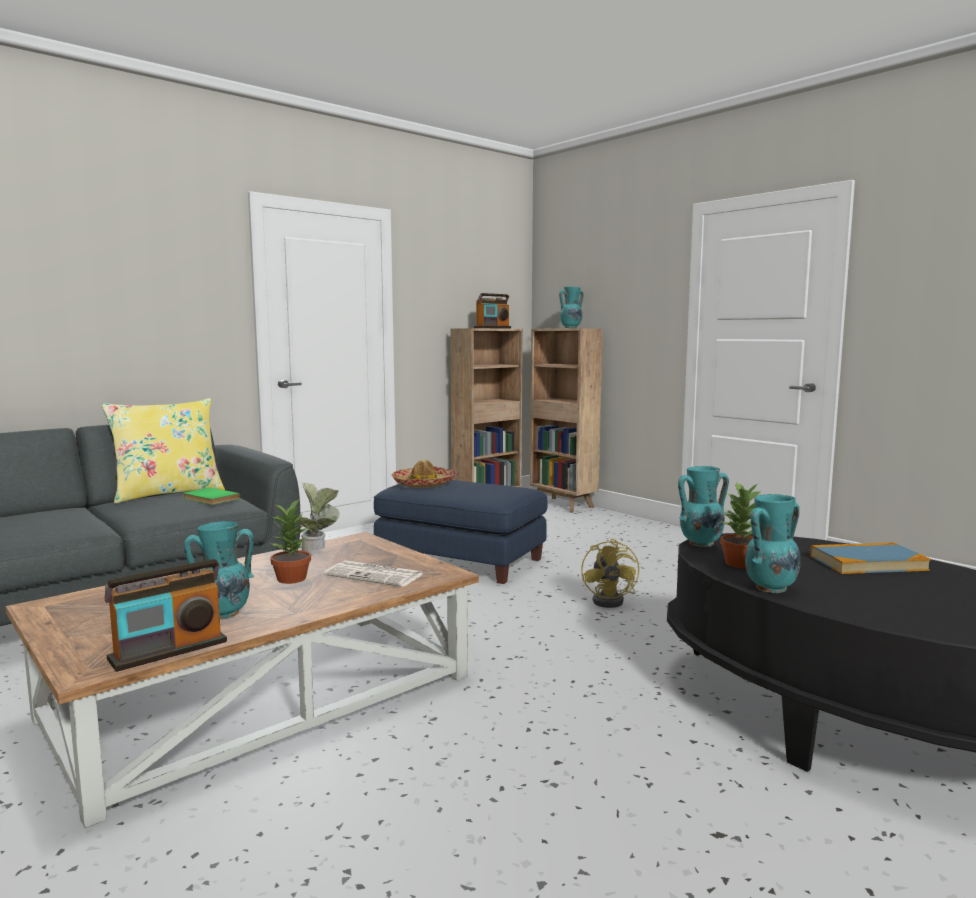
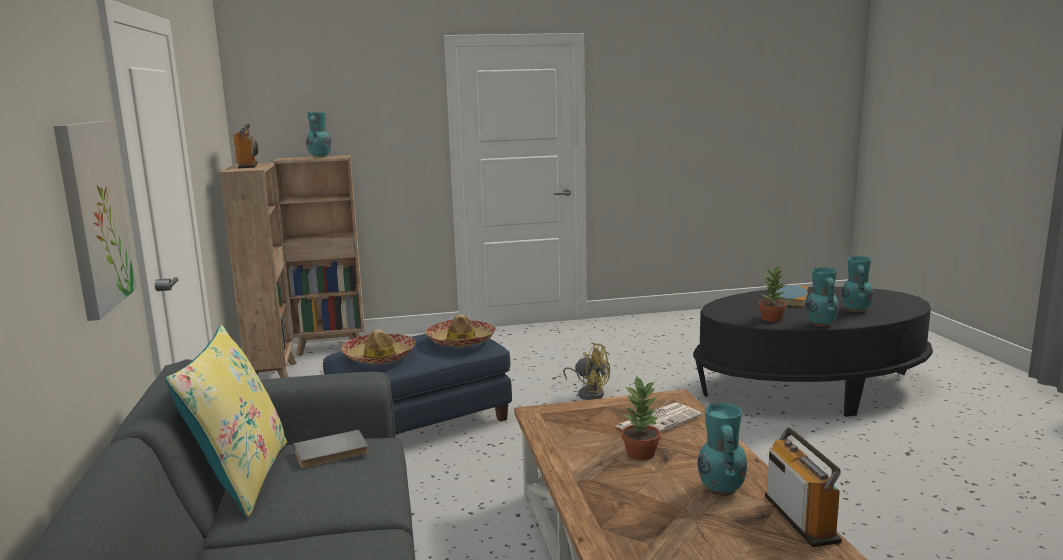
camera: 60 degrees left, 5 degrees up
(178, 319) = (93, 216): none -> picture
(209, 499) = (332, 453): green book -> grey book
(318, 555) = (574, 435): potted plant -> none
(491, 493) = (461, 341): none -> hat
(700, 544) = (723, 317): turquoise vase -> turquoise vase (855, 310)

